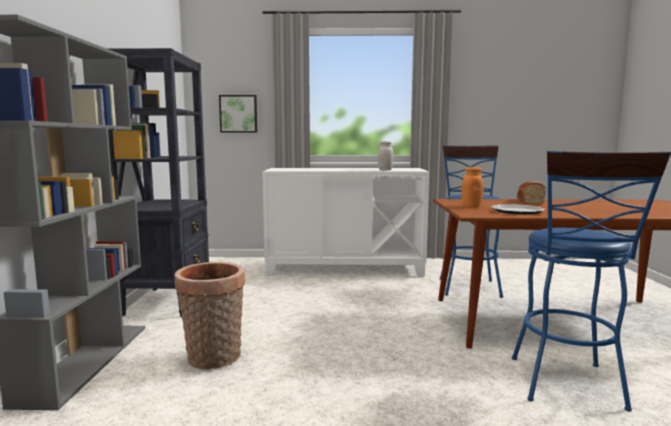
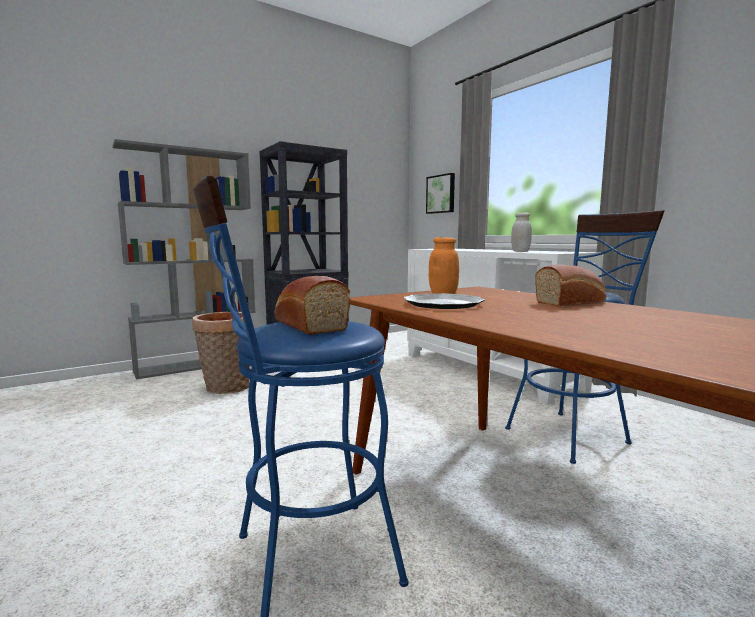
camera: 55 degrees right, 0 degrees up
(576, 232) = (308, 325): none -> bread

